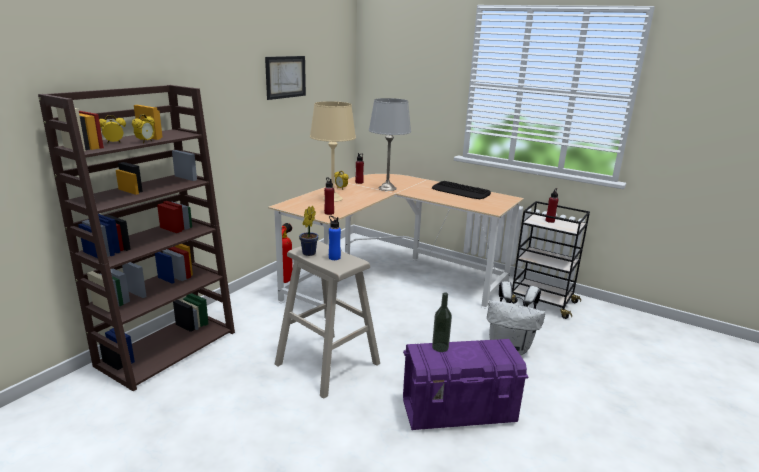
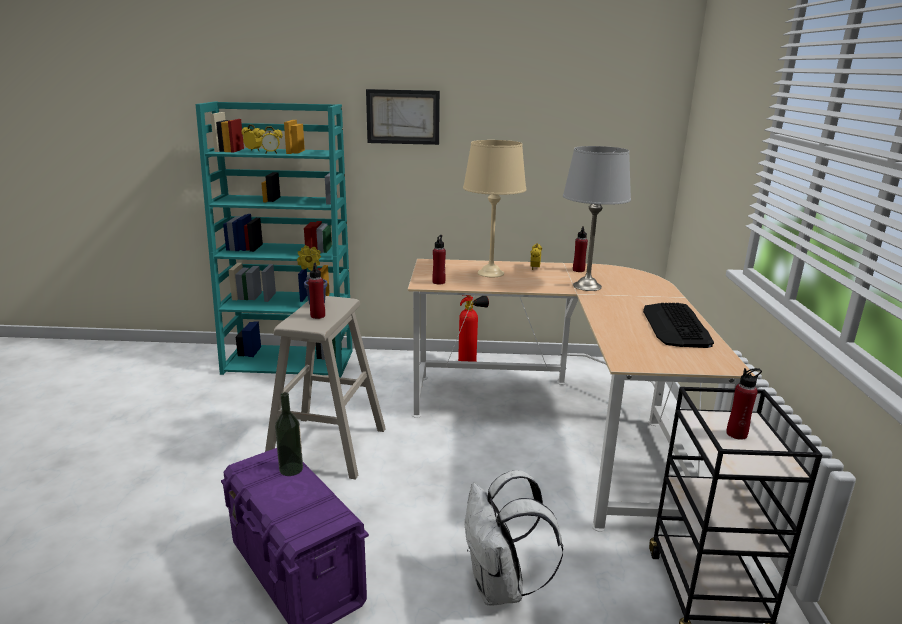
camera: 60 degrees right, 0 degrees up
(168, 347) = (290, 362): brown bookcase -> turquoise bookcase
(285, 77) = (524, 109): picture -> picture (403, 117)
(334, 258) = (318, 316): blue bottle -> red bottle

